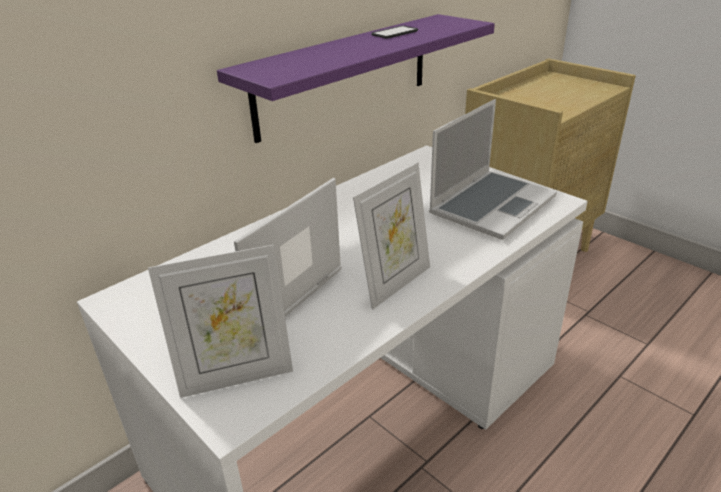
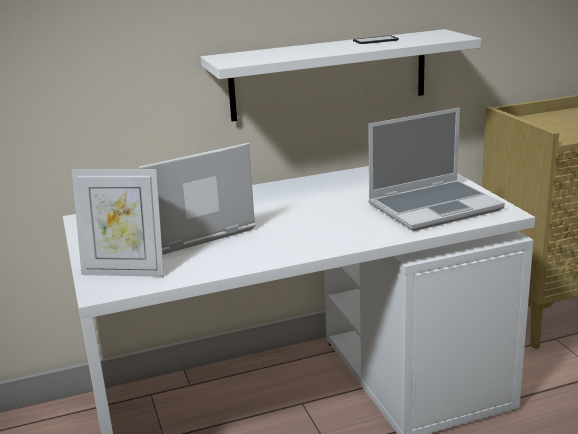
camera: 25 degrees right, 10 degrees down
(345, 75) = (329, 75): purple shelf -> white shelf
(395, 283) = (289, 243): picture frame -> none

